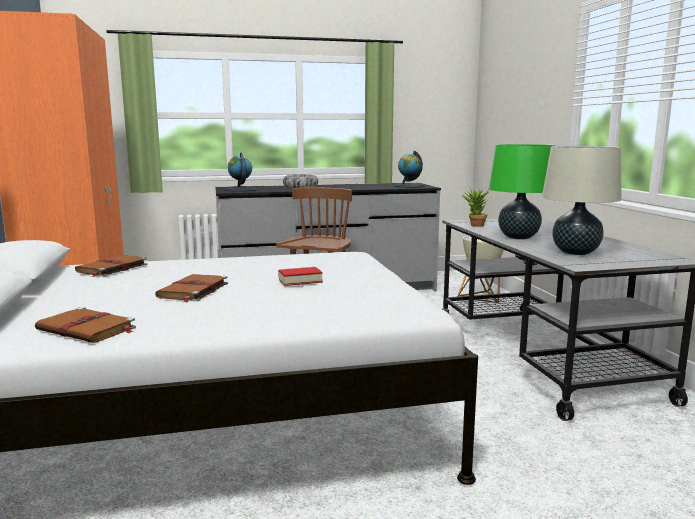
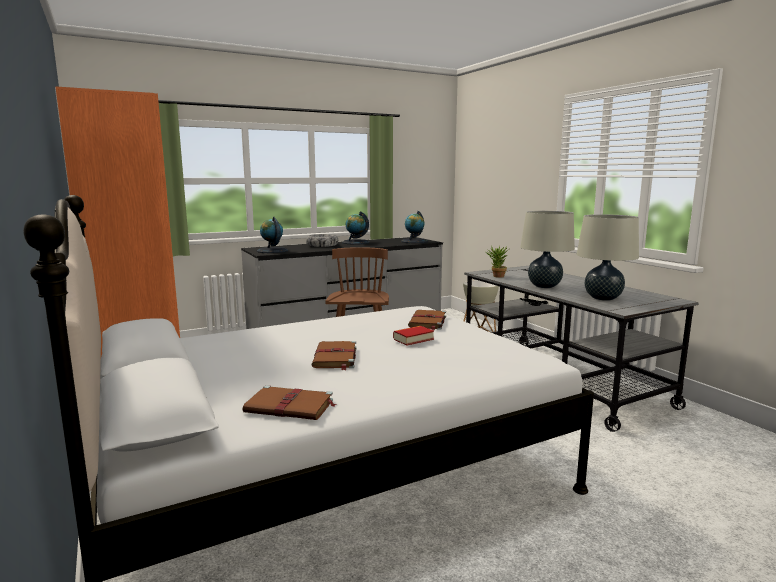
camera: 15 degrees left, 0 degrees up
(111, 268) = (224, 340): brown book -> brown book (427, 322)
(341, 185) = (355, 242): none -> globe
(518, 237) = (544, 286): green table lamp -> beige table lamp

